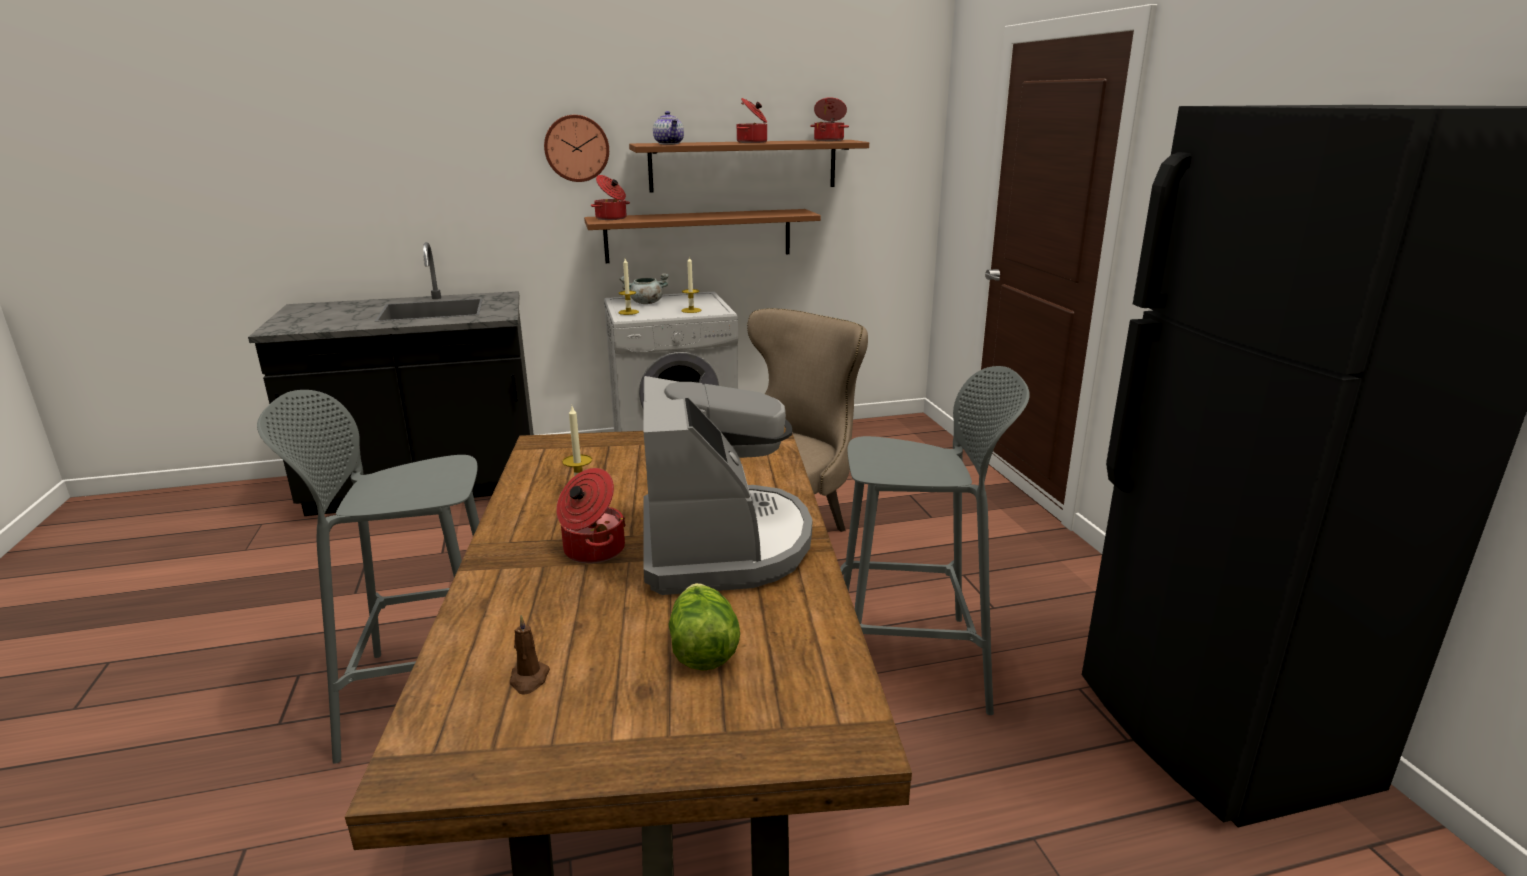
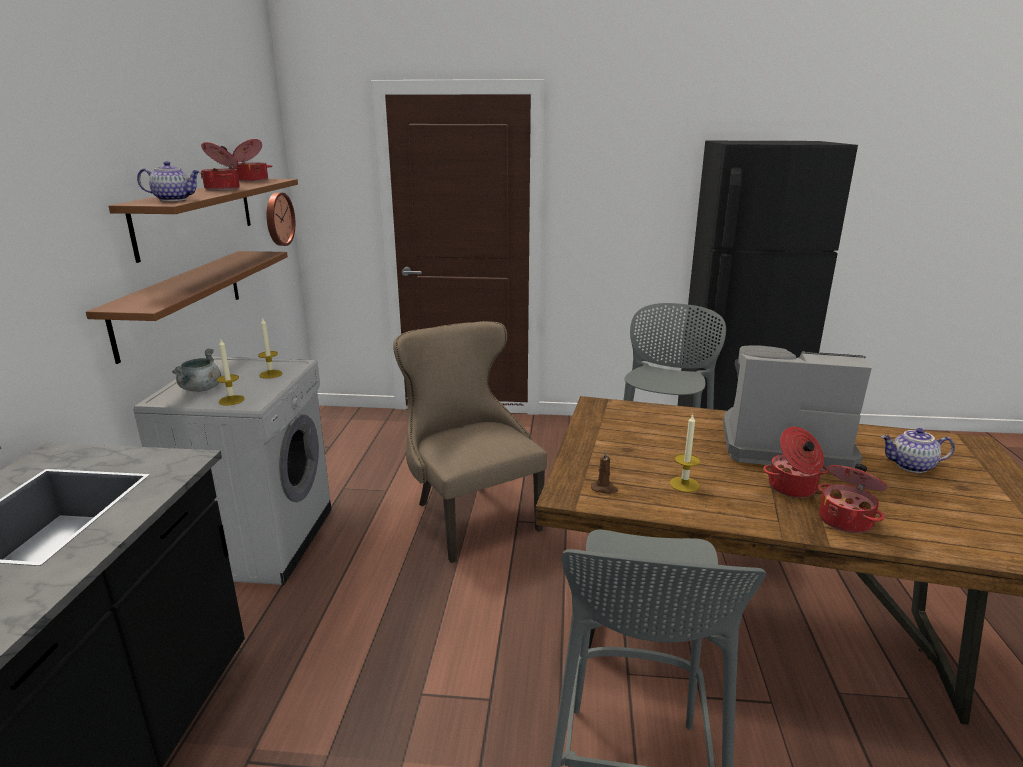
camera: 70 degrees left, 0 degrees up
(529, 679) = (968, 522): brown candle -> brown candle (604, 489)
(576, 148) = (59, 220): wall clock -> wall clock (278, 219)
(611, 218) = (137, 302): cooking pot -> cooking pot (846, 520)
(702, 647) = (911, 466): lettuce -> teapot

